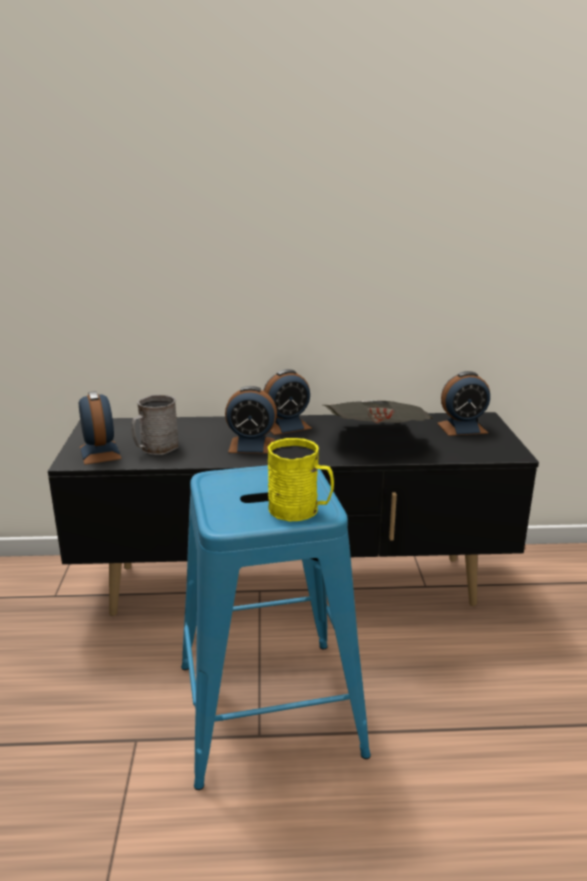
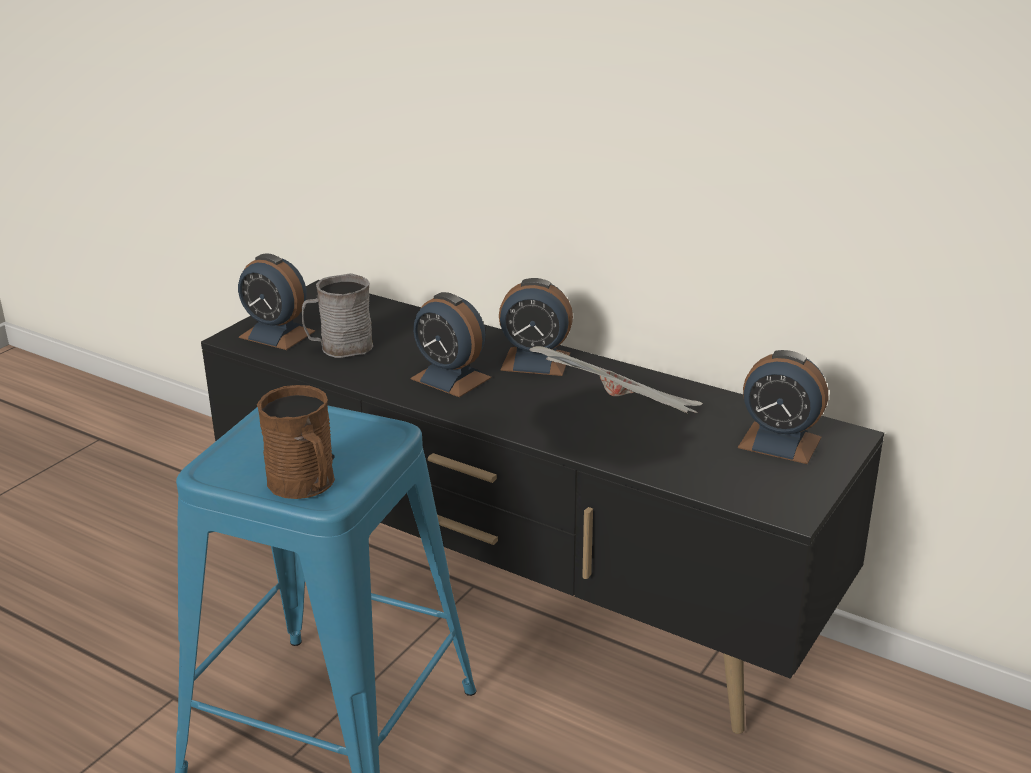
camera: 35 degrees right, 5 degrees up
(100, 453) = (277, 334): alarm clock -> alarm clock turned 105 degrees clockwise
(300, 510) = (305, 485): yellow mug -> brown mug

